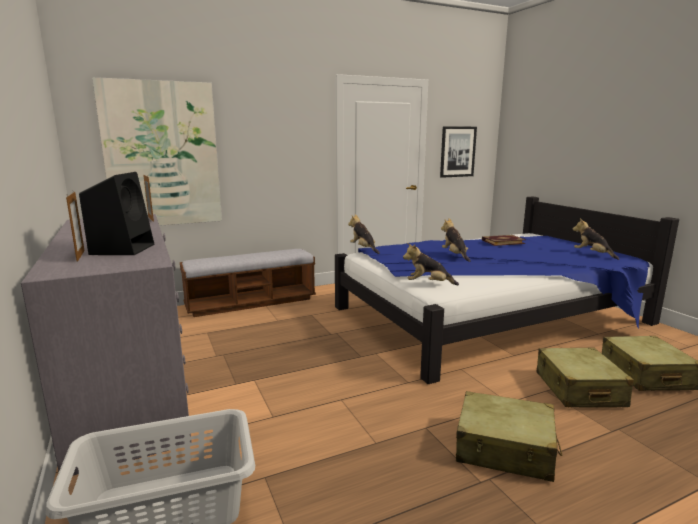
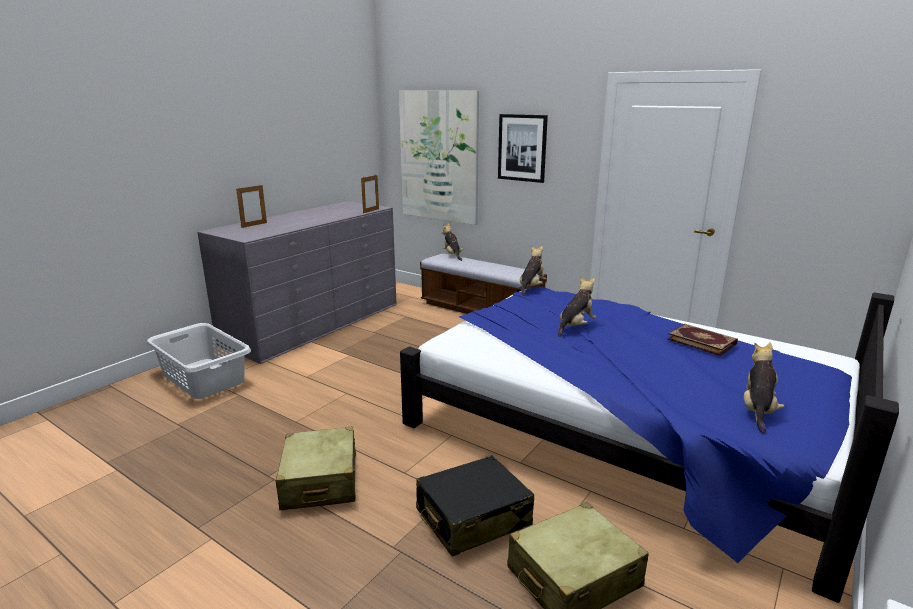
camera: 60 degrees right, 5 degrees up
(123, 249) = (276, 227): black speaker -> none
(428, 284) = (461, 334): plush toy -> plush toy (452, 255)
(457, 151) = (813, 188): picture -> picture (522, 148)
(579, 389) = (472, 518): beige suitcase -> black suitcase

